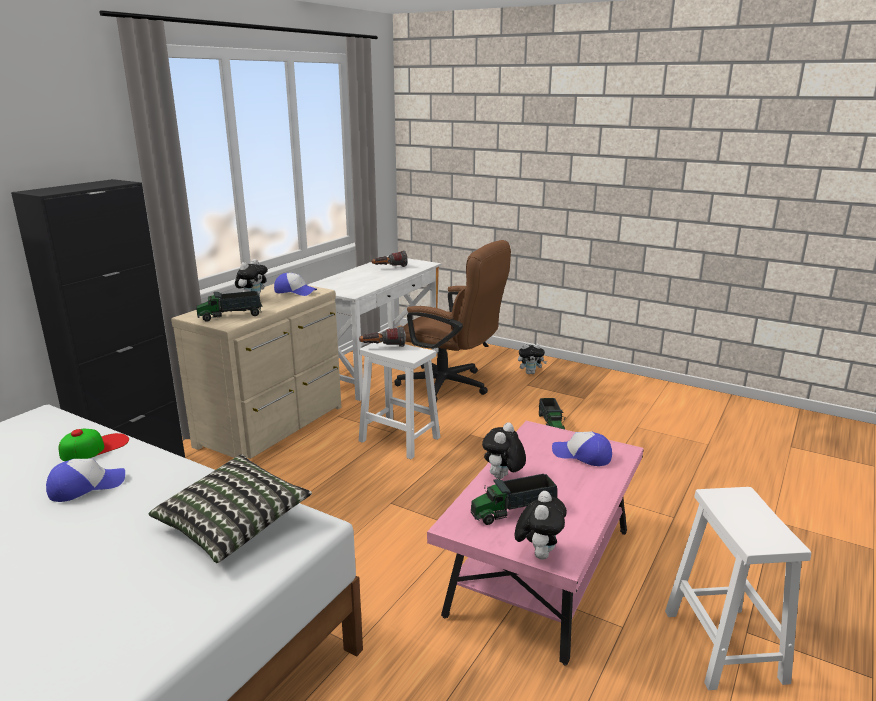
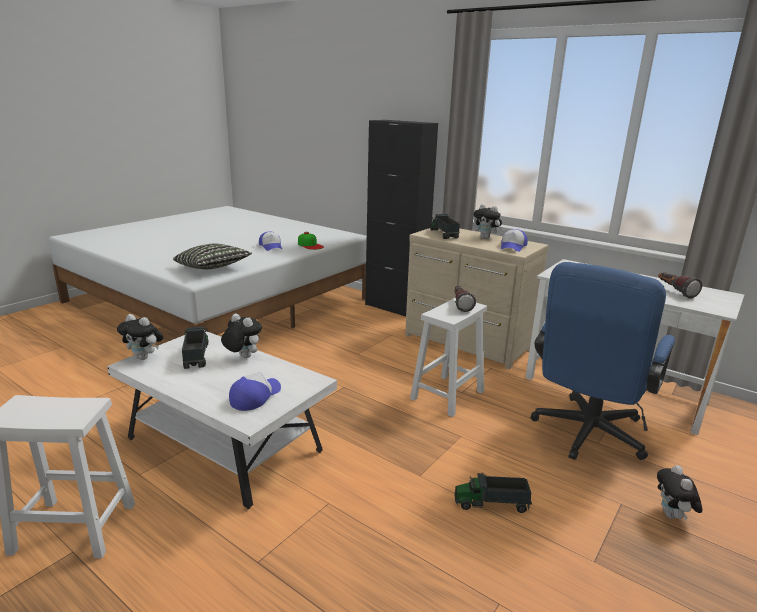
camera: 95 degrees right, 0 degrees up
(451, 386) = (585, 435): brown office chair -> blue office chair
(541, 571) = (225, 445): pink coffee table -> white coffee table

